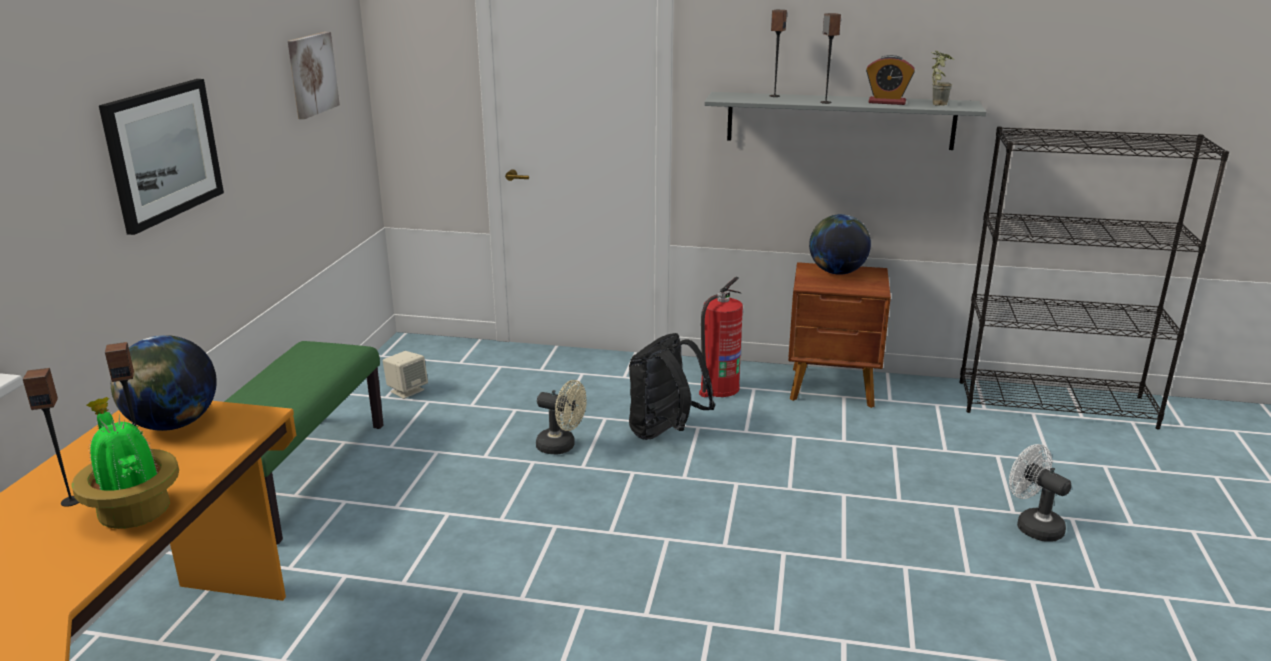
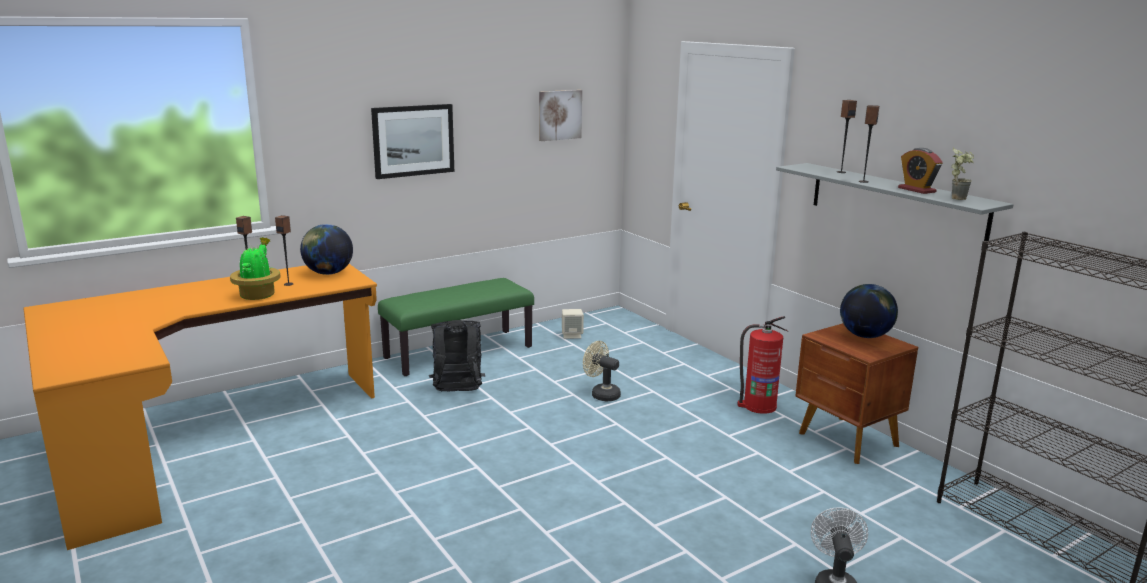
camera: 45 degrees right, 5 degrees down
(562, 446) = (601, 394): beige fan -> beige fan turned 150 degrees clockwise
(665, 433) = (674, 413): black backpack -> black backpack (457, 392)

